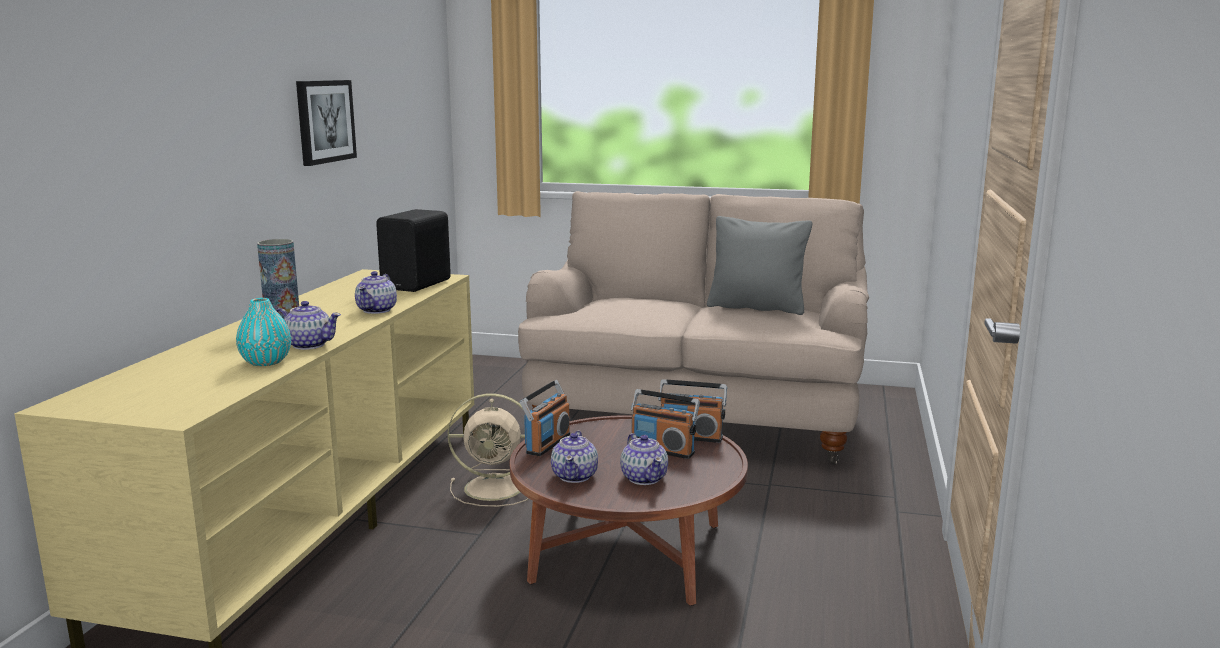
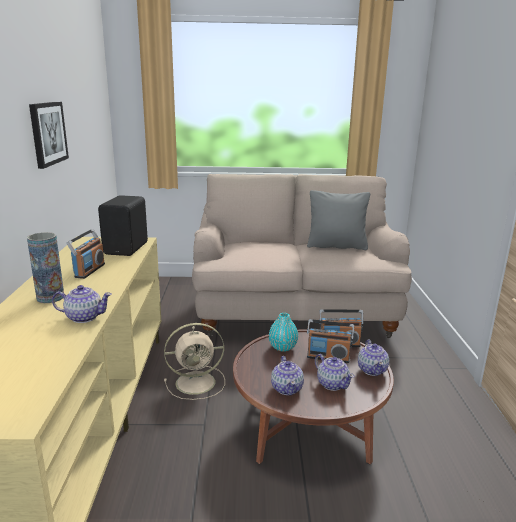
camera: 15 degrees left, 5 degrees up
(266, 362) = (60, 340): turquoise vase -> turquoise vase (282, 347)
(377, 310) = (114, 275): teapot -> teapot (372, 370)
(547, 444) = (252, 361): radio -> radio (89, 270)

